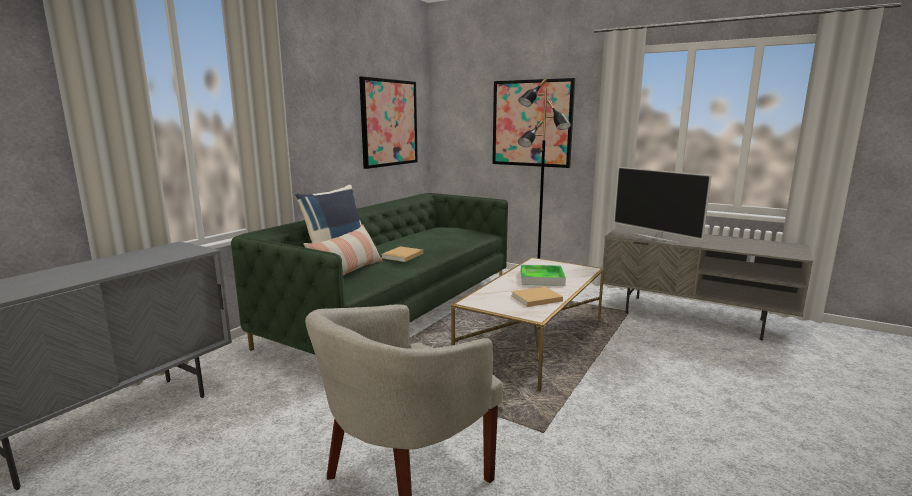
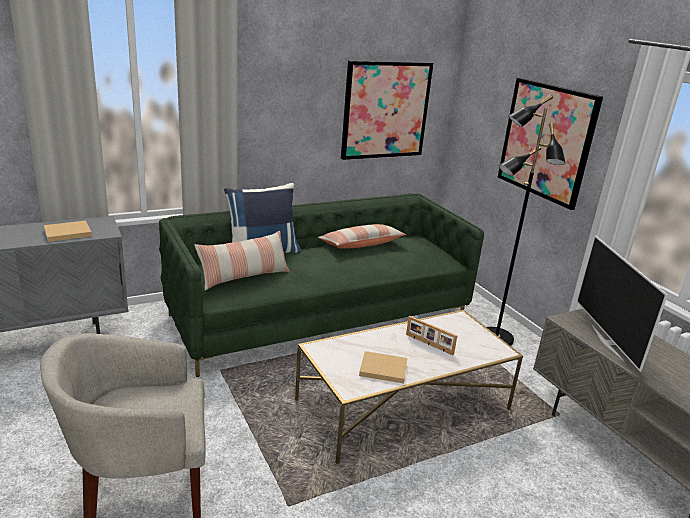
camera: 30 degrees right, 10 degrees up
(401, 256) = (313, 270): beige book -> beige book (66, 233)
(412, 236) = (361, 245): none -> pillow
(541, 278) = (429, 344): tray -> picture frame

